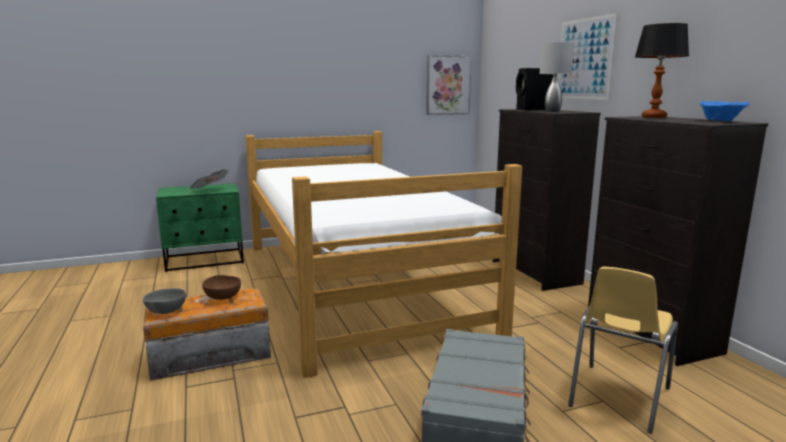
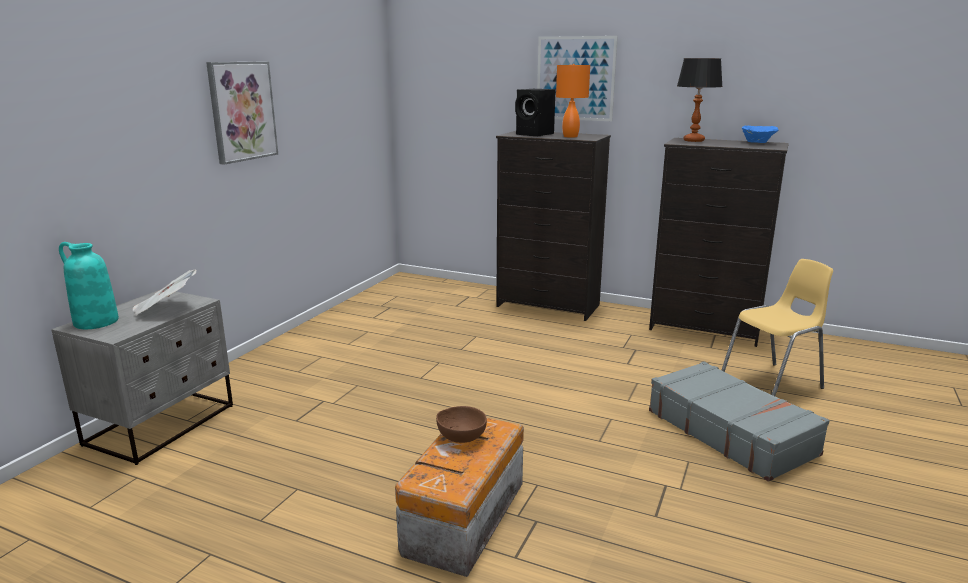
camera: 45 degrees left, 5 degrees up
(165, 312) = (450, 482): grey bowl -> none
(176, 189) = (95, 322): none -> turquoise vase
(205, 260) = (162, 425): green nightstand -> grey nightstand
(355, 283) = (425, 376): bed -> none
(448, 85) = (367, 102): picture -> picture (242, 111)
(552, 111) = (570, 136): grey table lamp -> orange table lamp
(617, 397) = (772, 383): yellow chair -> yellow chair turned 105 degrees counterclockwise

